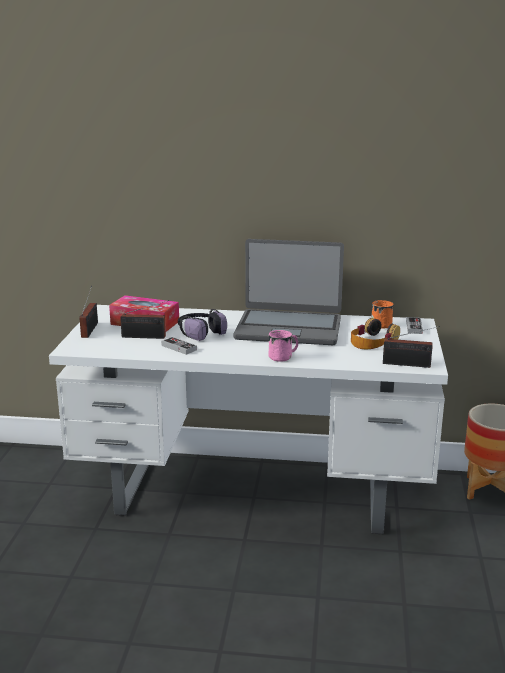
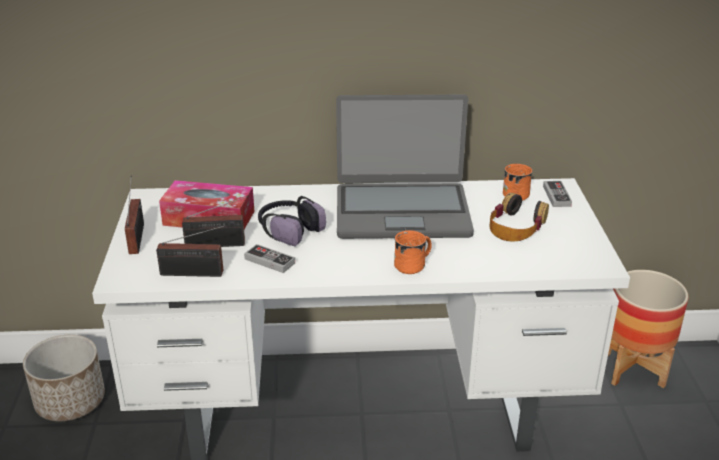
camera: 10 degrees left, 10 degrees up
(36, 468) = (70, 401): none -> planter
(284, 357) = (414, 265): pink mug -> orange mug
(409, 364) = (576, 263): radio -> radio (195, 273)

